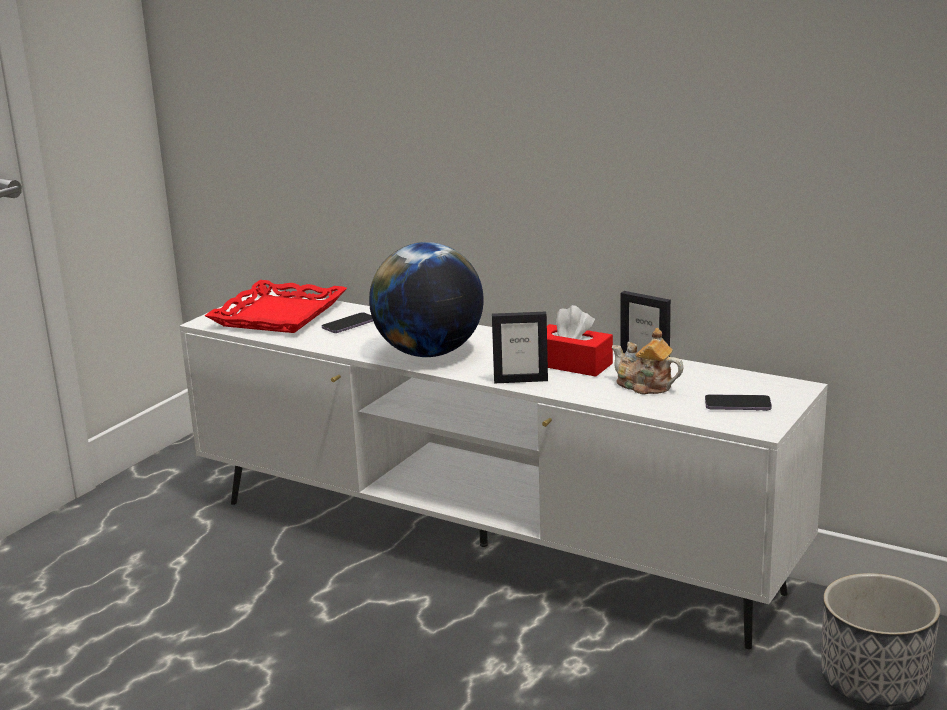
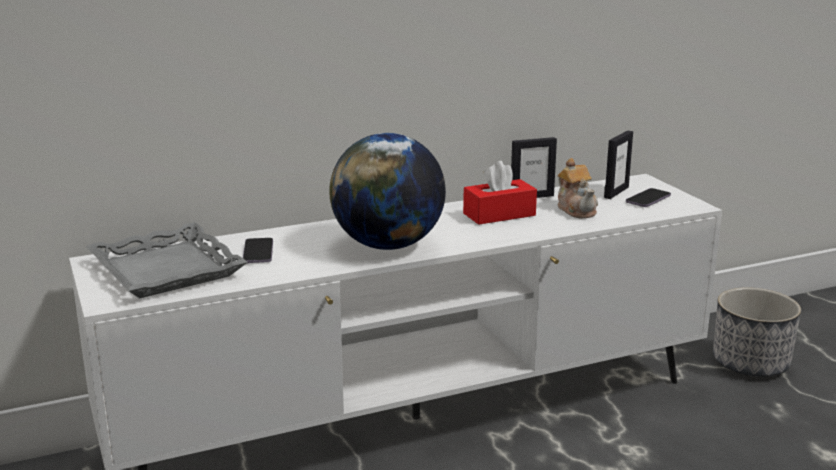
camera: 55 degrees left, 0 degrees up
(278, 315) = (165, 270): red tray -> grey tray
(520, 380) = (503, 236): picture frame -> picture frame (616, 192)
(645, 386) = (576, 209): teapot -> teapot turned 90 degrees counterclockwise

